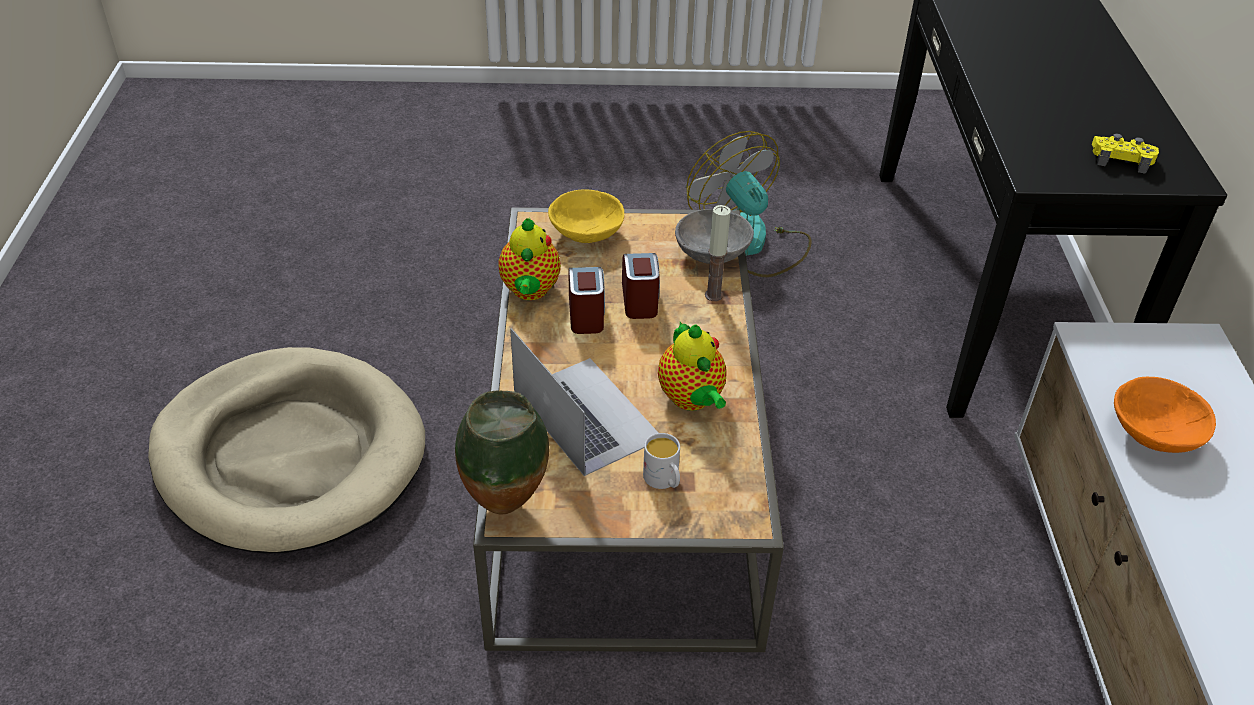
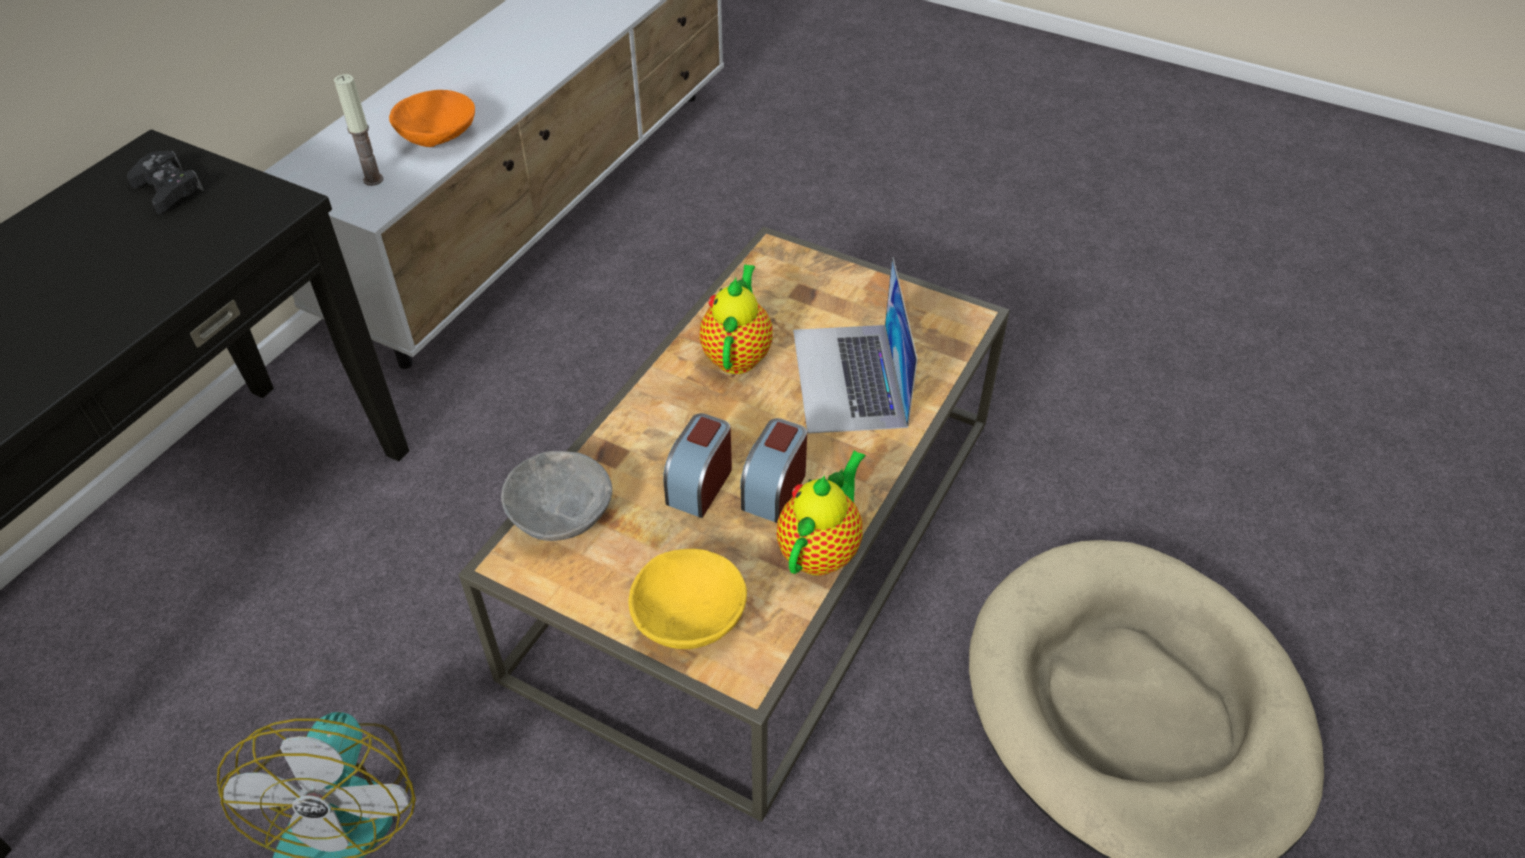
camera: 150 degrees left, 5 degrees up
(507, 507) = (967, 325): vase -> none
(664, 481) = (819, 298): white mug -> none
(713, 295) = (613, 457): candle -> candle (373, 180)
(1121, 159) = (168, 190): yellow game controller -> black game controller

